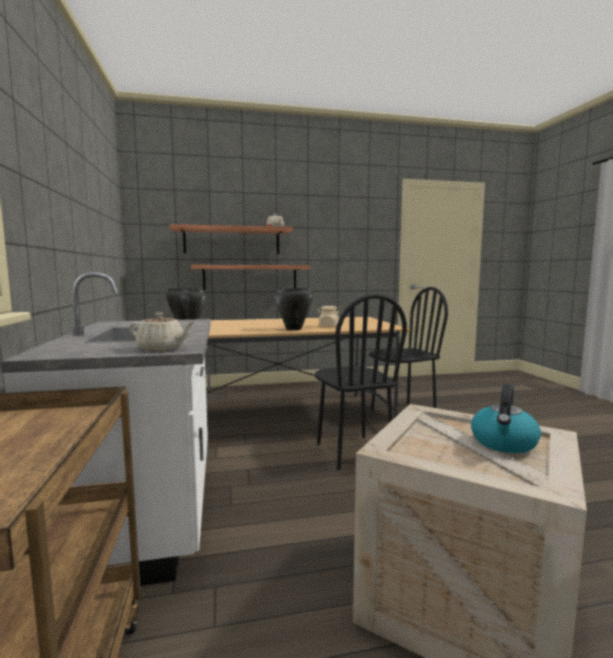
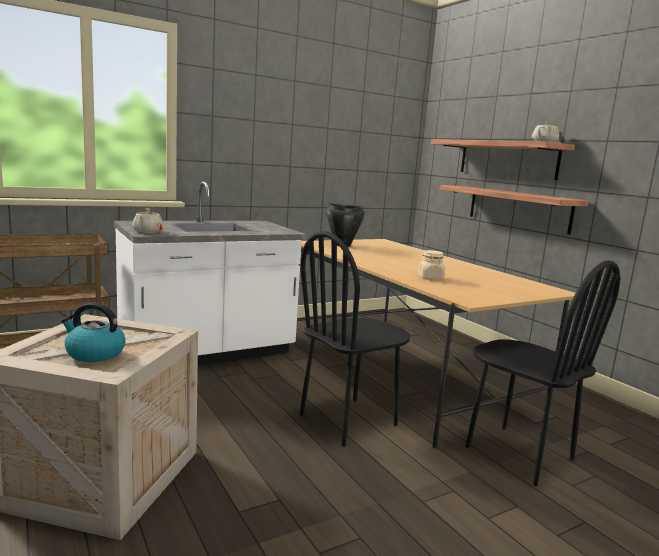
camera: 70 degrees right, 5 degrees up
(293, 329) = (388, 268): black cooking pot -> none

